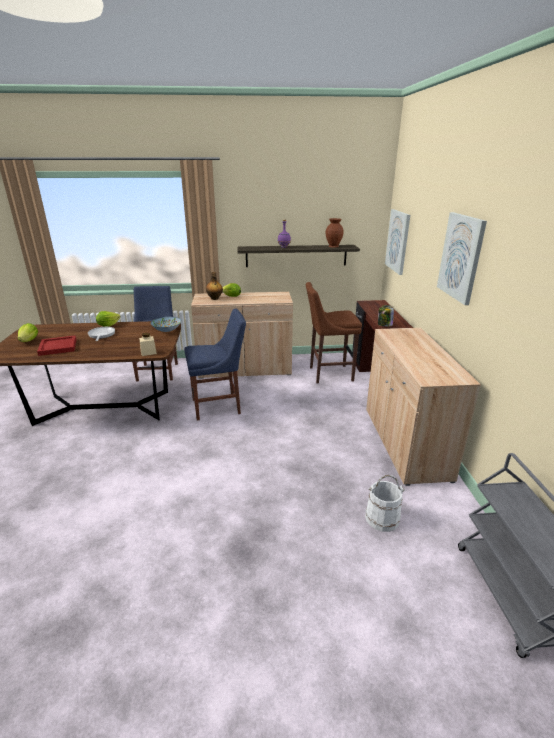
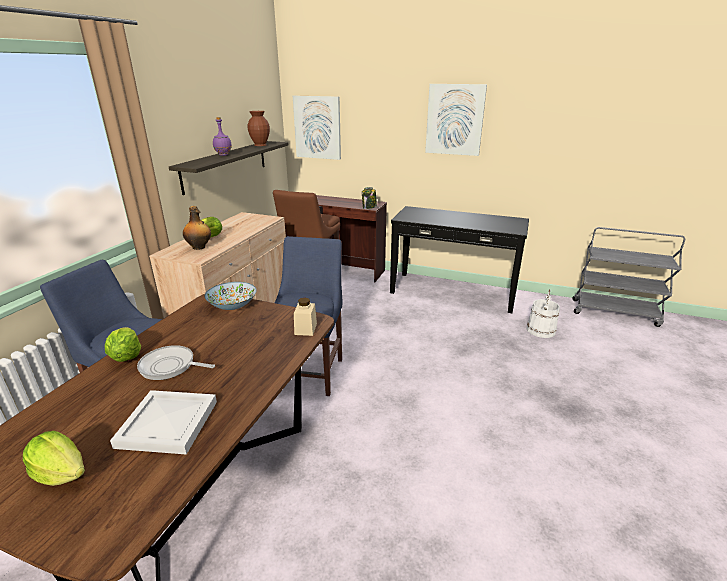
camera: 65 degrees left, 0 degrees up
(58, 347) = (167, 423): red tray -> white tray
(405, 443) = (453, 291): beige cabinet -> black console table

